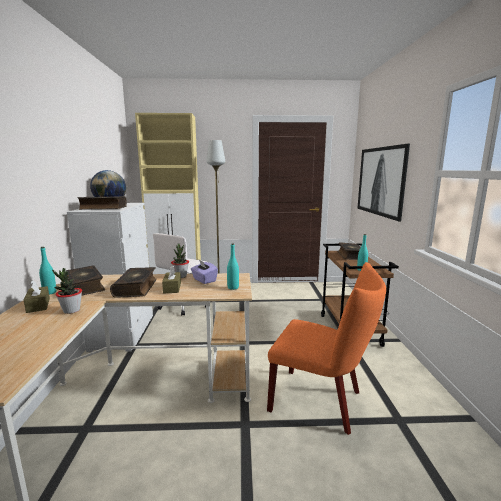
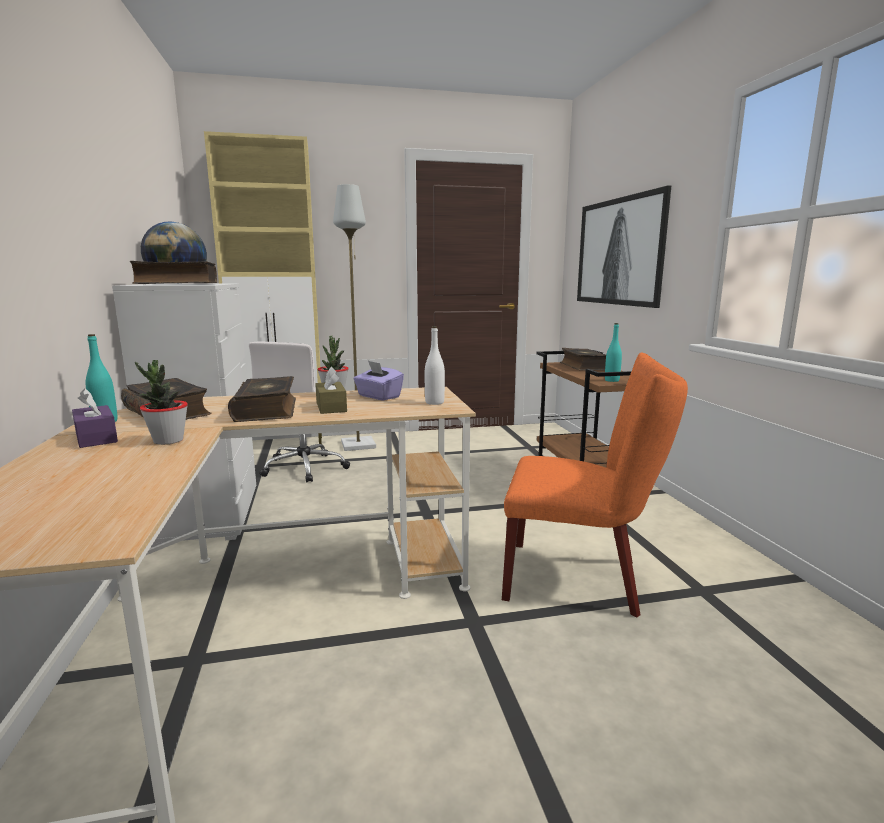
camera: 10 degrees left, 0 degrees up
(38, 305) = (96, 438): brown tissue box -> purple tissue box
(233, 287) = (434, 402): turquoise bottle -> white bottle

